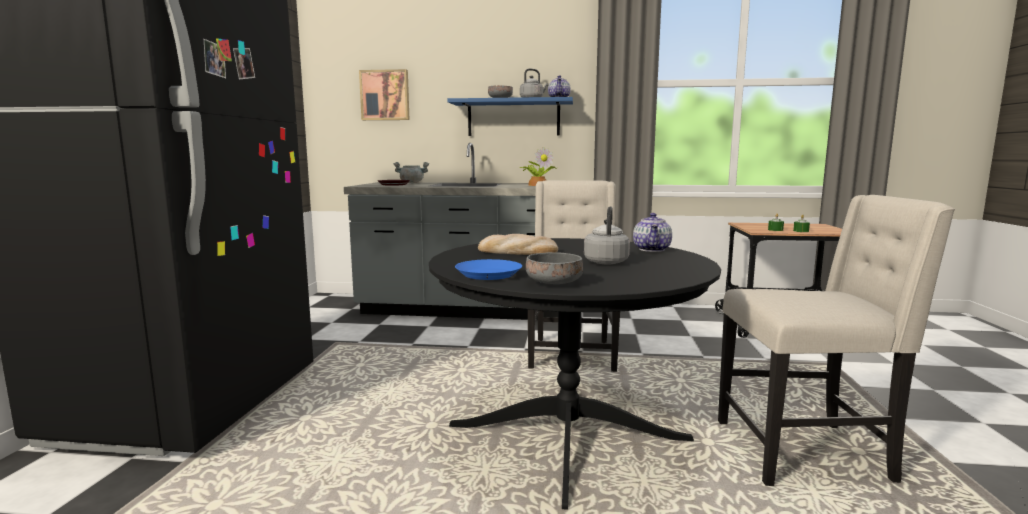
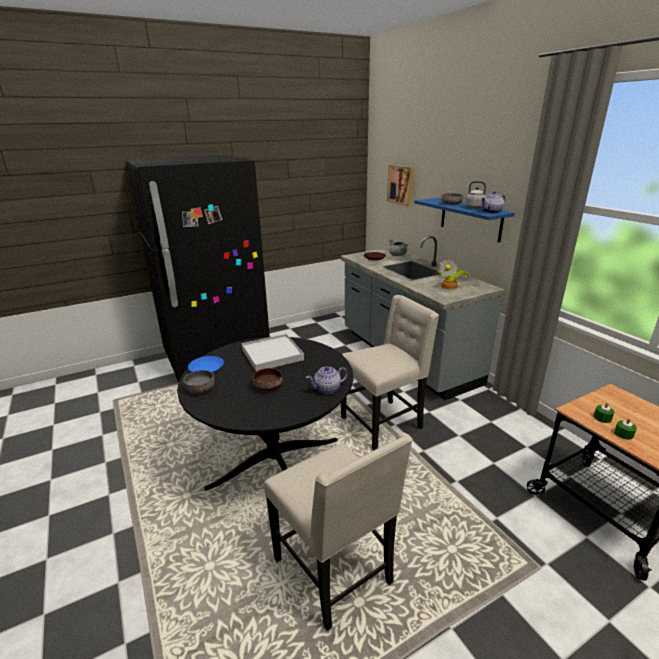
camera: 55 degrees right, 15 degrees up
(517, 252) = (272, 355): bread -> white tray
(606, 261) = (268, 386): grey kettle -> brown bowl

